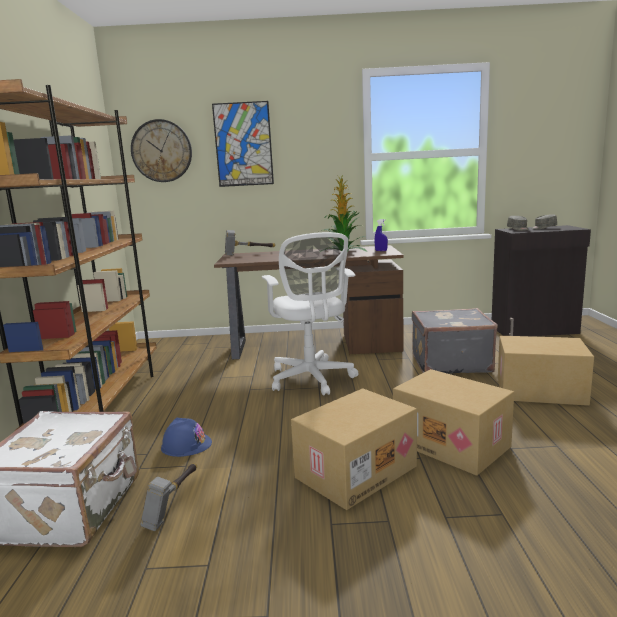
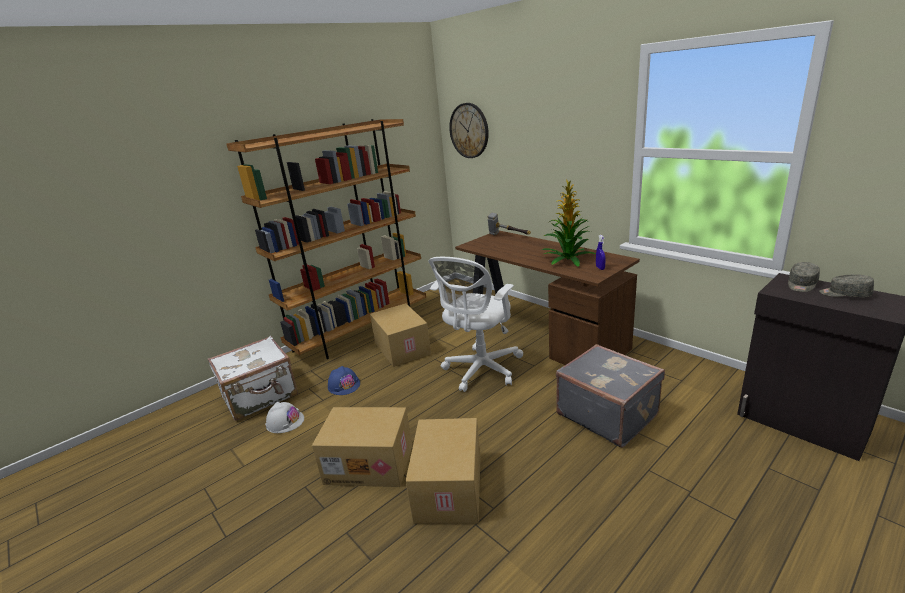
camera: 50 degrees right, 10 degrees up
(174, 504) = (285, 421): hammer -> white hard hat
(243, 144) = (525, 129): picture -> none
(539, 391) = (617, 496): cardboard box -> cardboard box (401, 348)

